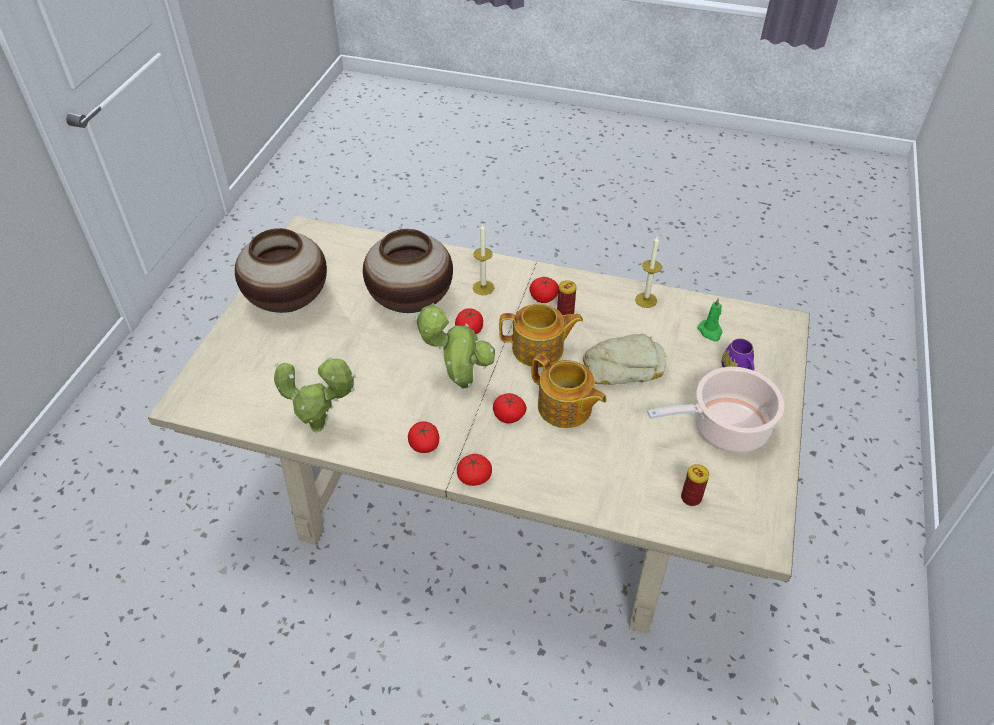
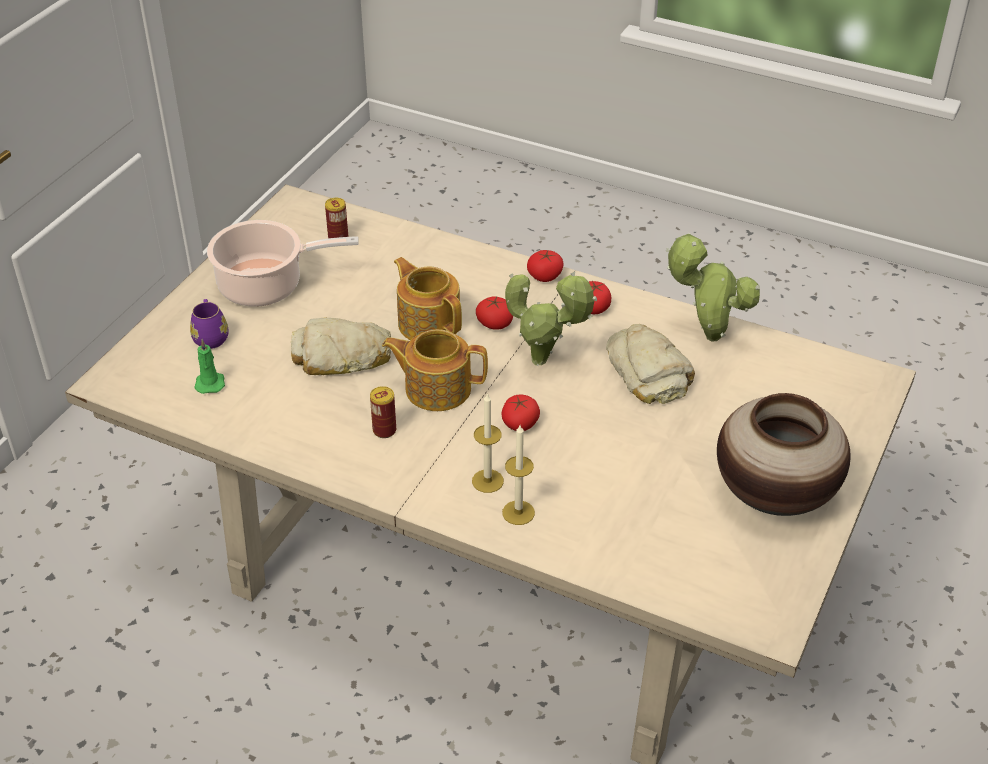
camera: 170 degrees left, 5 degrees down
(374, 384) = (648, 373): none -> bread
(410, 301) = (596, 473): vase -> none
(543, 297) = (406, 455): tomato -> none
(646, 300) = (267, 433): candle -> candle (518, 512)

